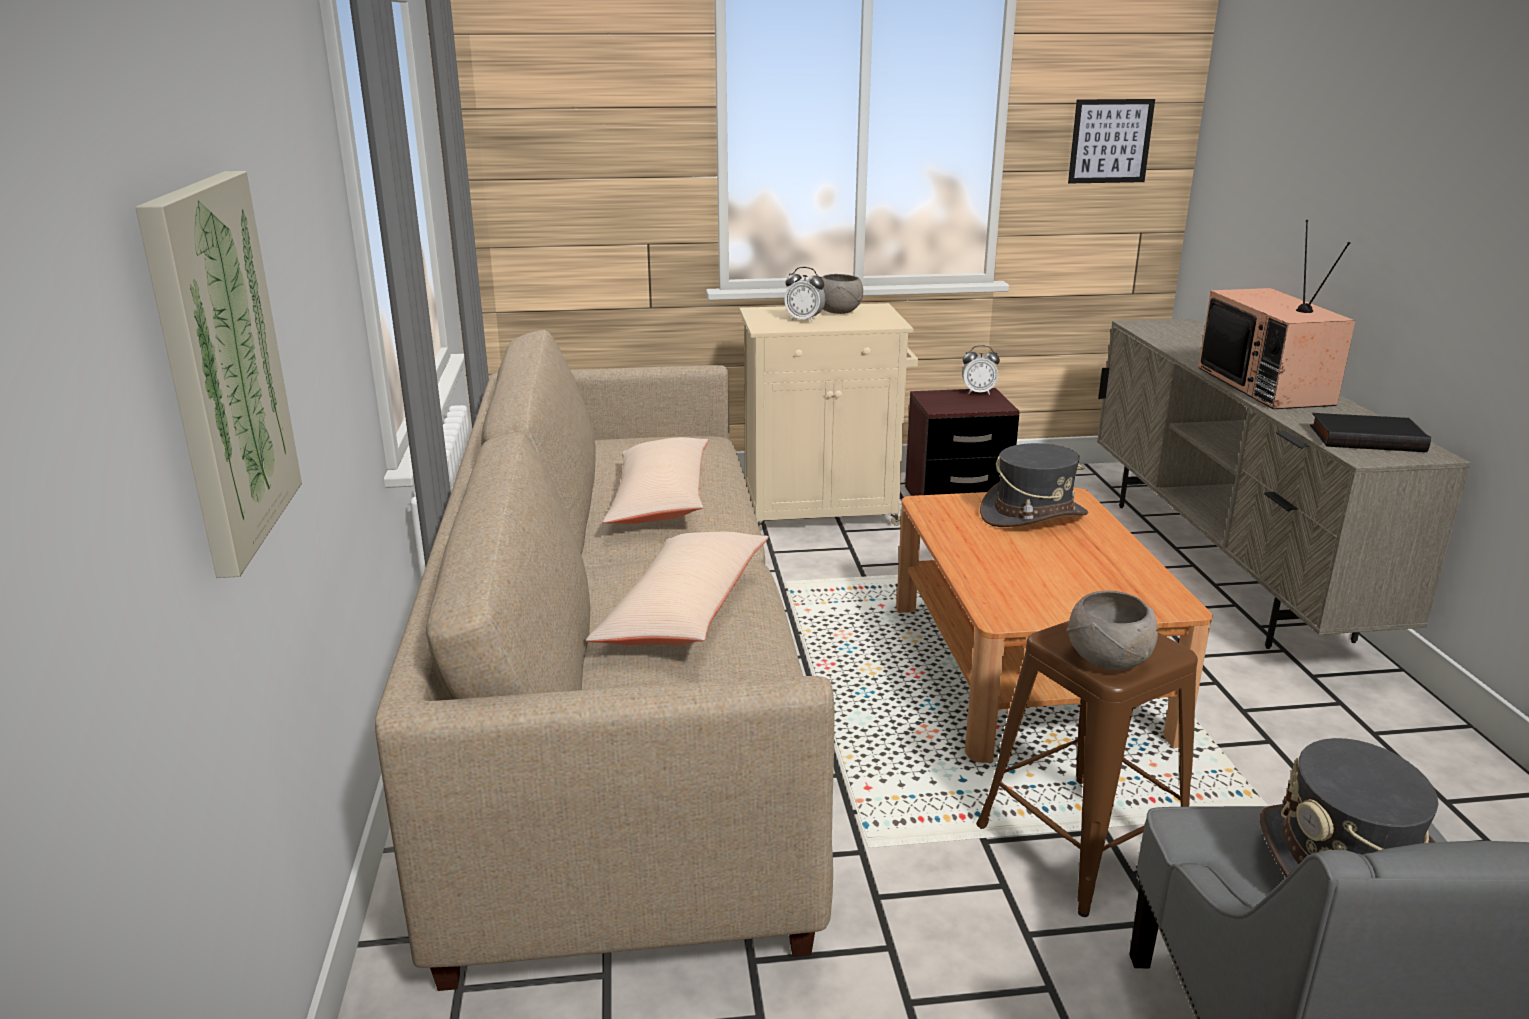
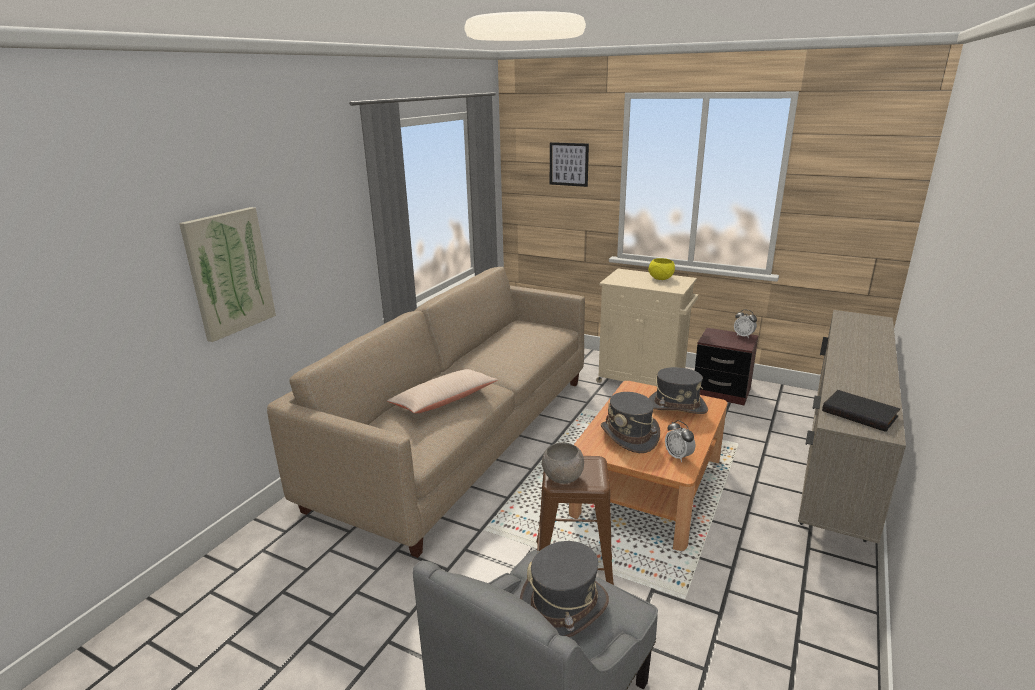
camera: 35 degrees right, 0 degrees up
(660, 498) = (501, 353): beige pillow -> none
(804, 320) = (636, 280): alarm clock -> alarm clock (678, 456)
(838, 312) = (660, 278): grey bowl -> yellow bowl
(1034, 577) = (629, 436): none -> grey hat
(1110, 141) = (855, 200): picture -> picture (569, 164)
(1268, 386) = (857, 369): television -> none

